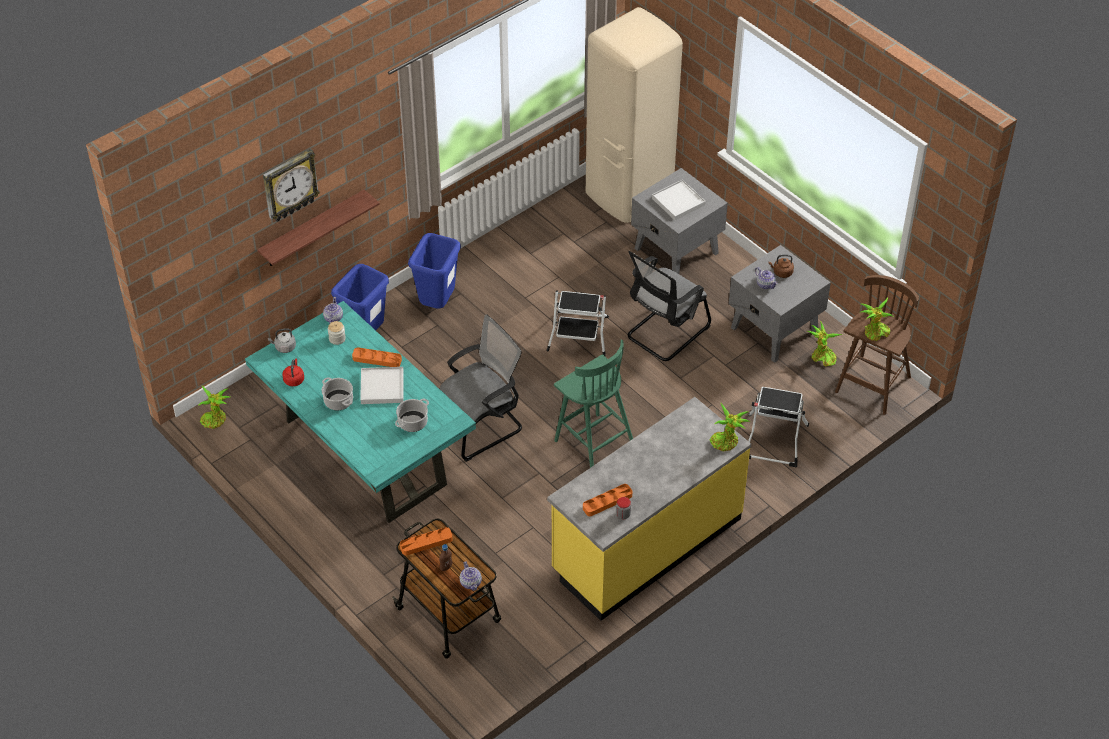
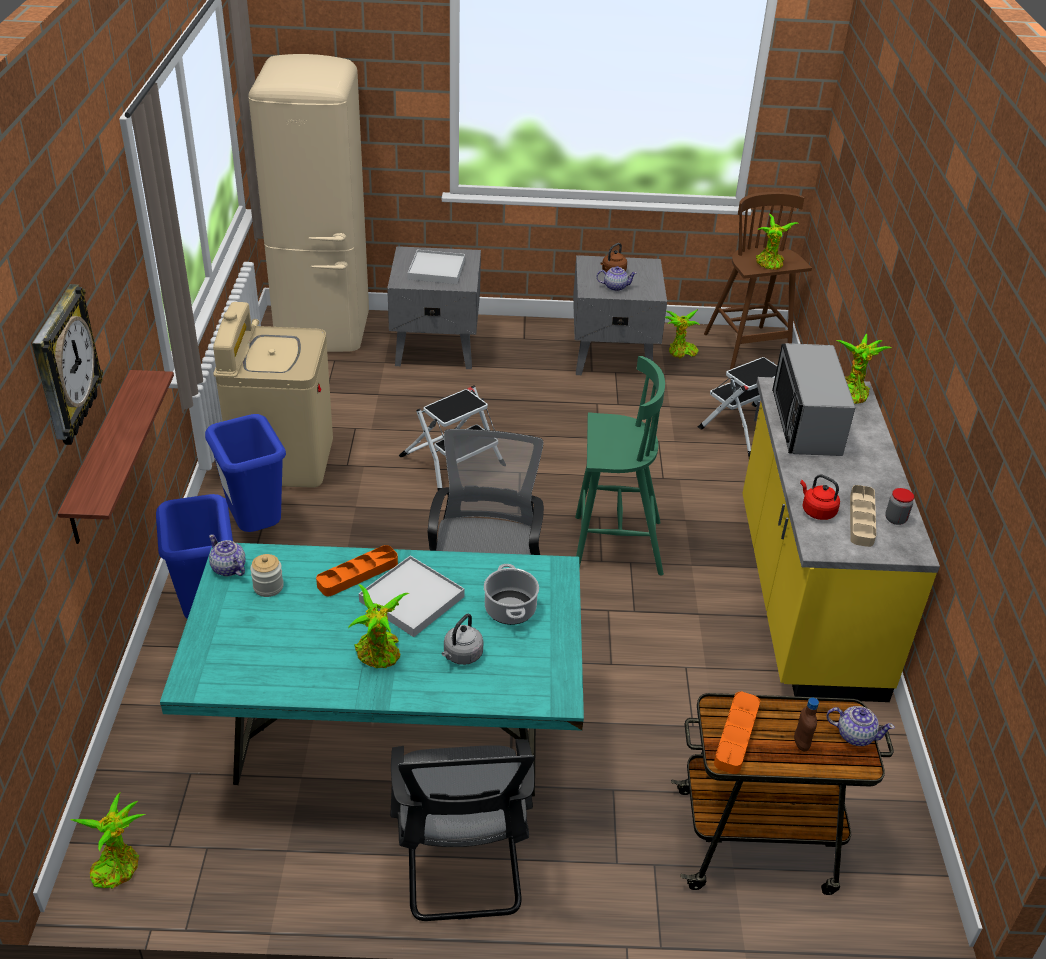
camera: 50 degrees left, 10 degrees down
(284, 347) = (204, 647): grey kettle -> grey kettle (461, 655)
(294, 379) = (276, 674): red kettle -> red kettle (816, 511)
(339, 401) = (379, 655): cooking pot -> potted plant
(498, 271) = (283, 460): none -> beige washing machine
(607, 502) = (861, 519): orange tray -> beige tray
(665, 332) = (527, 411): chair -> chair (461, 861)
(670, 439) = (805, 423): none -> microwave

